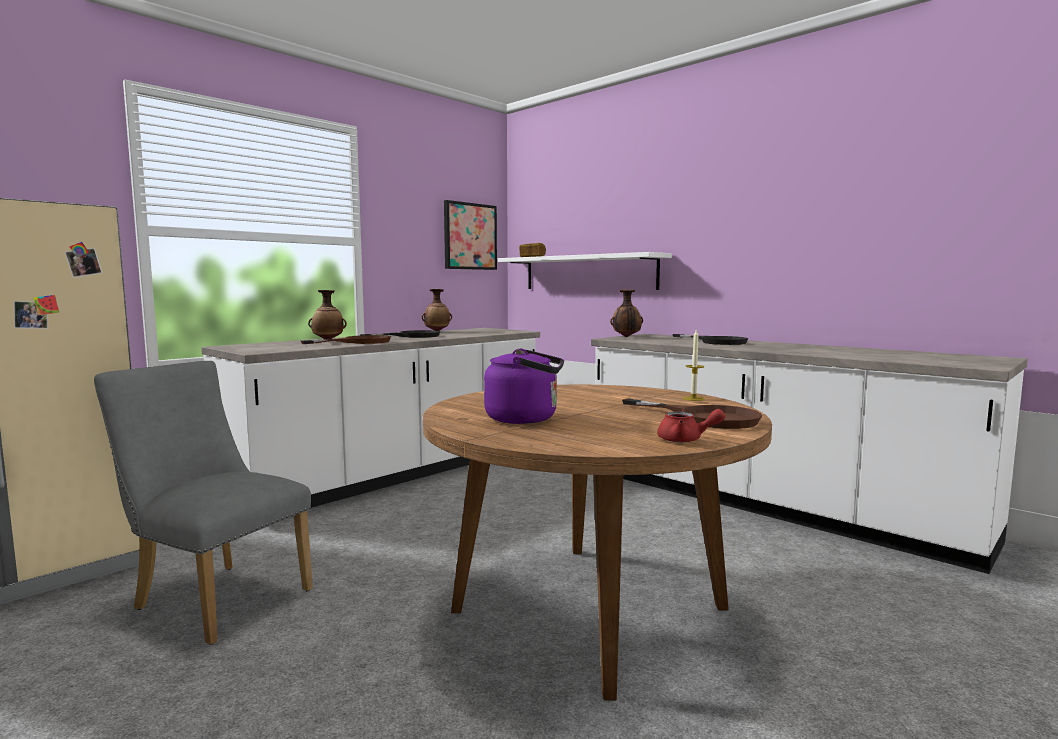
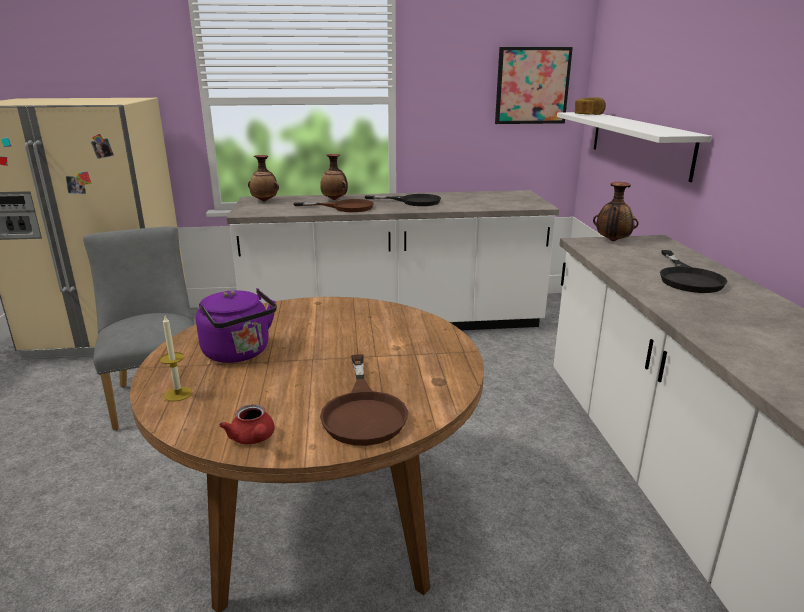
camera: 40 degrees right, 15 degrees up
(437, 331) = (461, 193): vase -> vase (265, 201)
(693, 399) = (448, 372): candle -> candle (178, 394)

